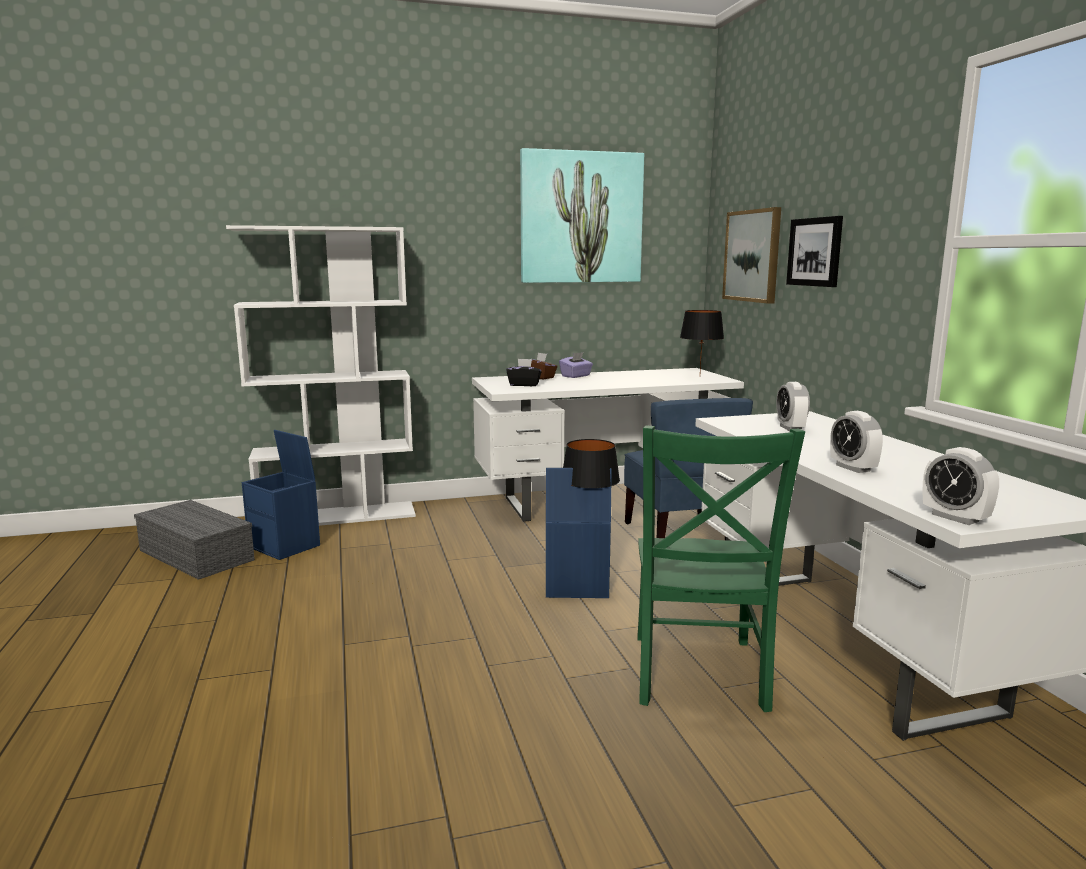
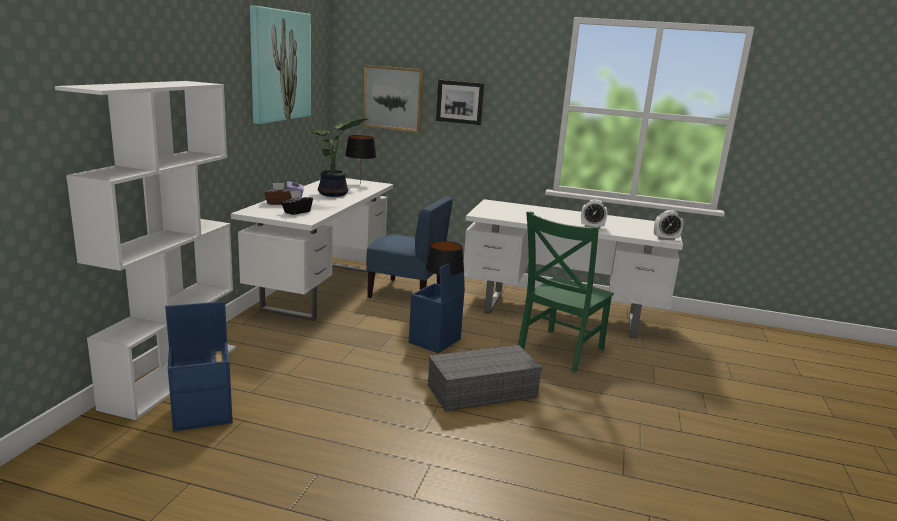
camera: 60 degrees left, 5 degrees up
(198, 555) = (148, 460): grey storage box -> grey storage box (483, 390)
(626, 379) = (334, 194): none -> potted plant
(697, 675) = (558, 351): green chair -> green chair turned 90 degrees clockwise
(790, 428) = (514, 212): alarm clock -> none

